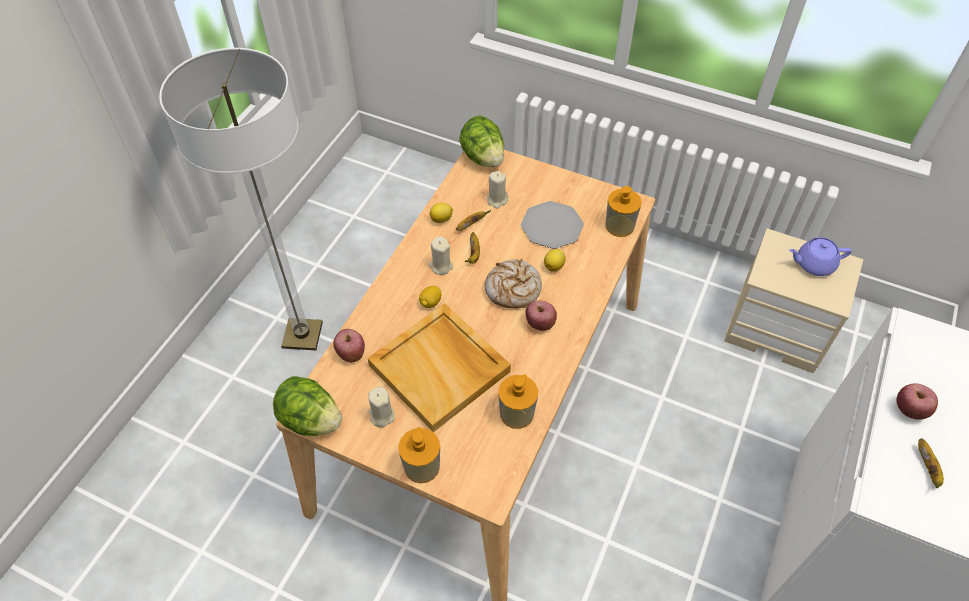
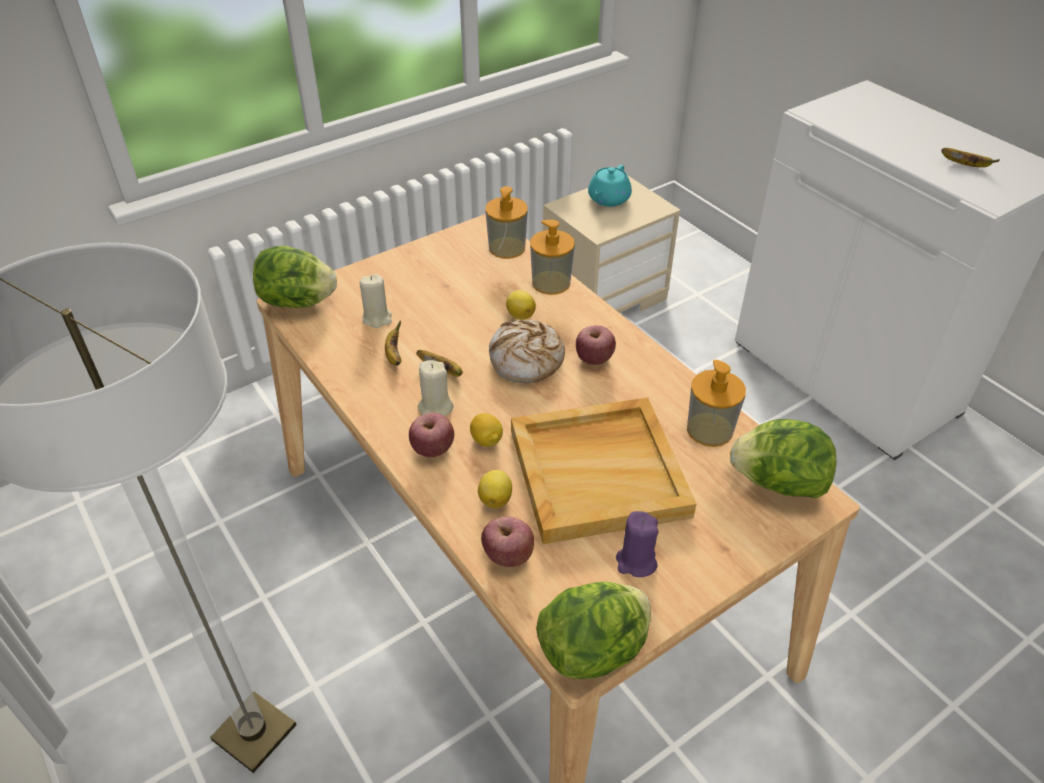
camera: 60 degrees left, 10 degrees down
(381, 415) = (636, 562): beige candle -> purple candle
(422, 466) = (740, 550): soap dispenser -> soap dispenser (551, 283)
(442, 219) = (359, 376): lemon -> lemon (496, 499)
(492, 469) = (778, 483): none -> lettuce
(551, 226) = (460, 293): plate -> none
(813, 264) = (608, 199): purple teapot -> turquoise teapot
(909, 410) = (900, 149): apple -> apple (433, 449)

